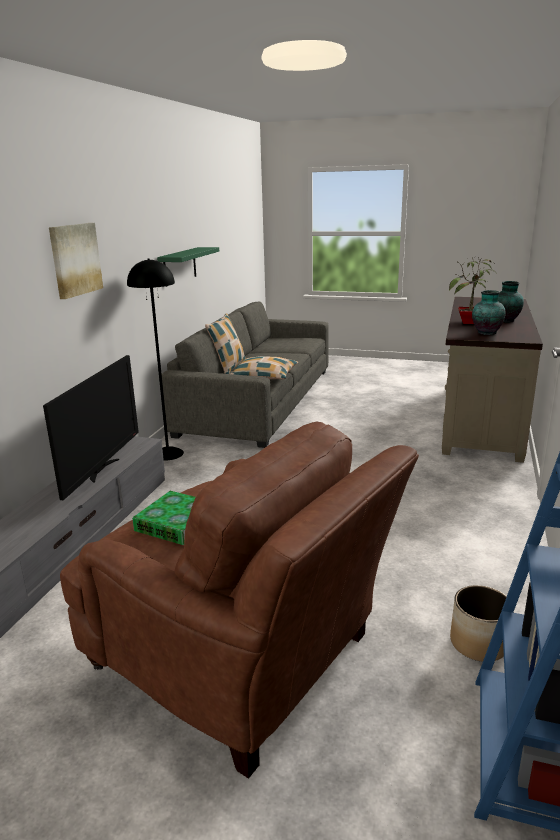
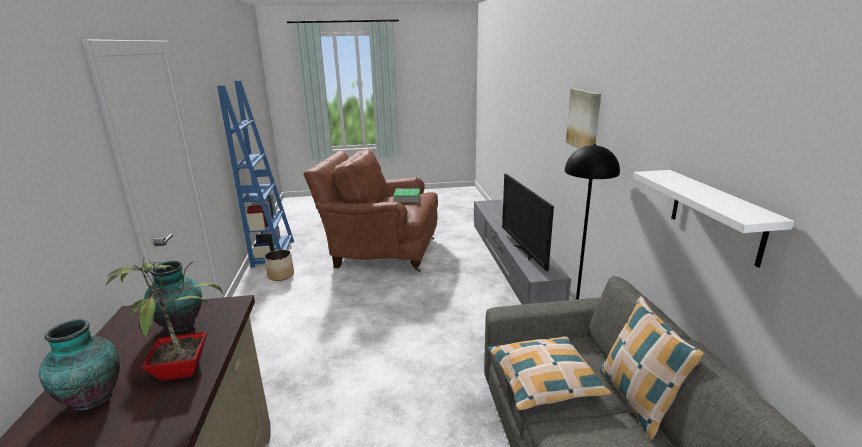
camera: 155 degrees right, 0 degrees up
(180, 266) = (716, 215): green shelf -> white shelf

